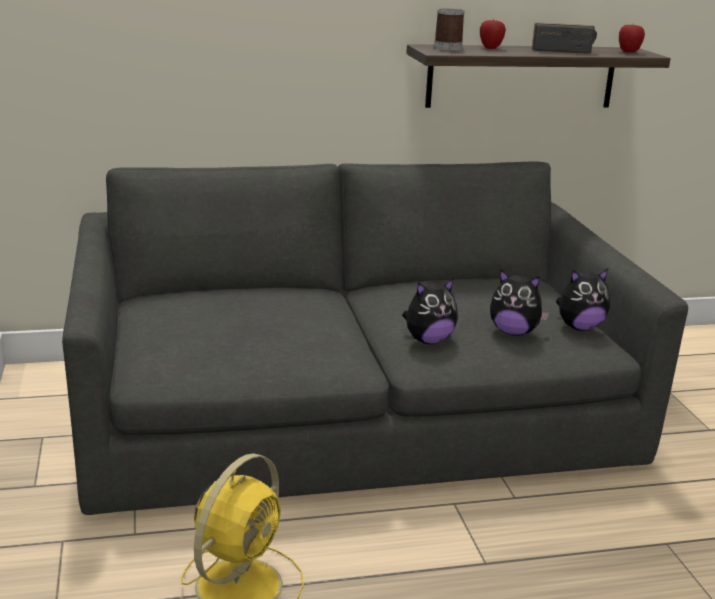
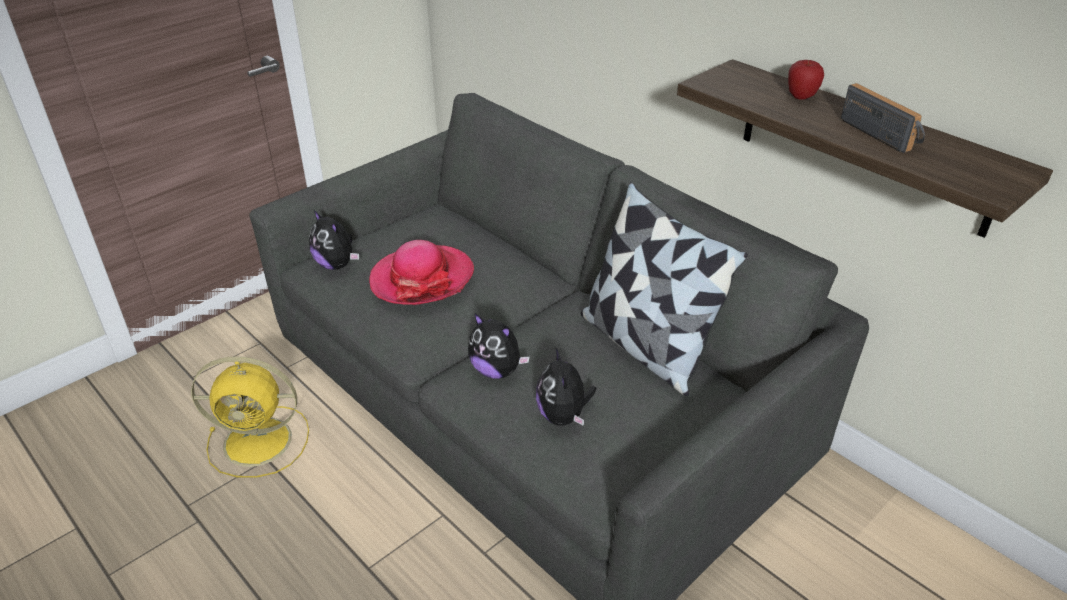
camera: 60 degrees right, 15 degrees up
(263, 327) = (422, 278): none -> hat
(449, 47) = (752, 80): mug -> none
(465, 283) = (646, 345): none -> pillow
(579, 327) = (626, 459): plush toy -> plush toy (336, 265)
(628, 52) = (980, 173): apple -> none

